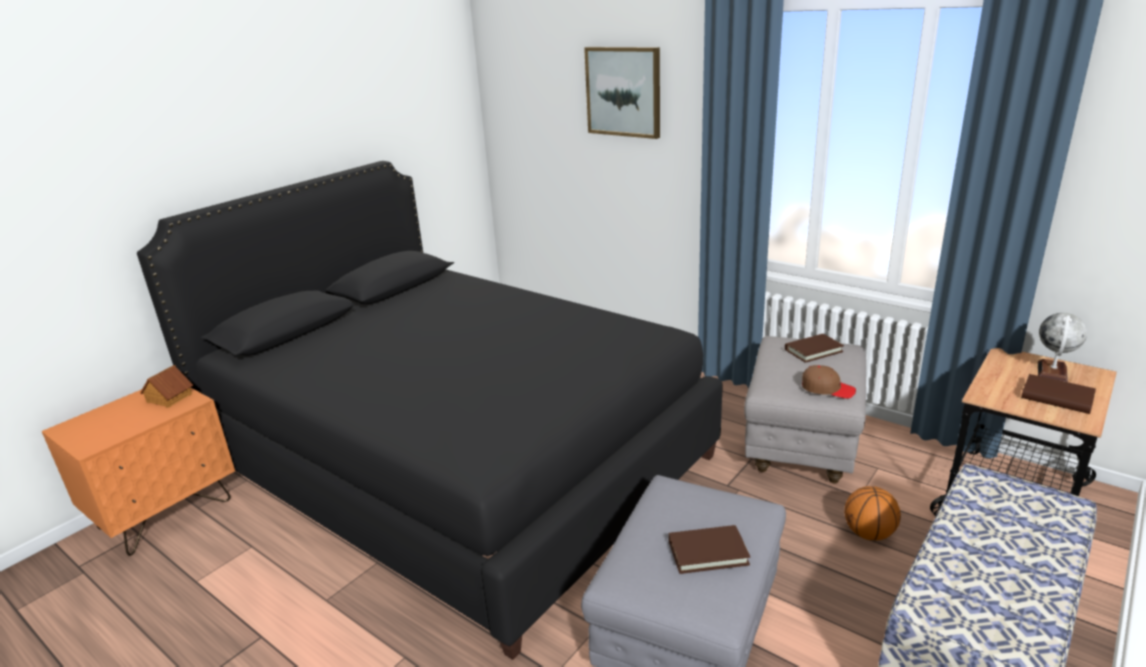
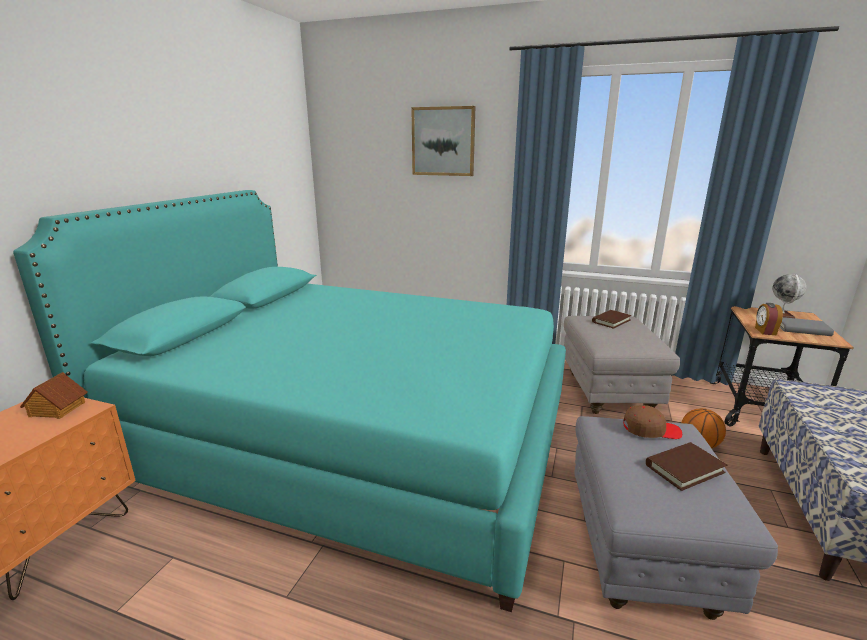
camera: 20 degrees left, 5 degrees down
(458, 462) = (353, 441): black bed -> turquoise bed
(827, 389) = (644, 342): brown cap -> brown cap (650, 429)
(990, 394) = (764, 331): none -> alarm clock
(1057, 397) = (802, 329): brown book -> grey book

